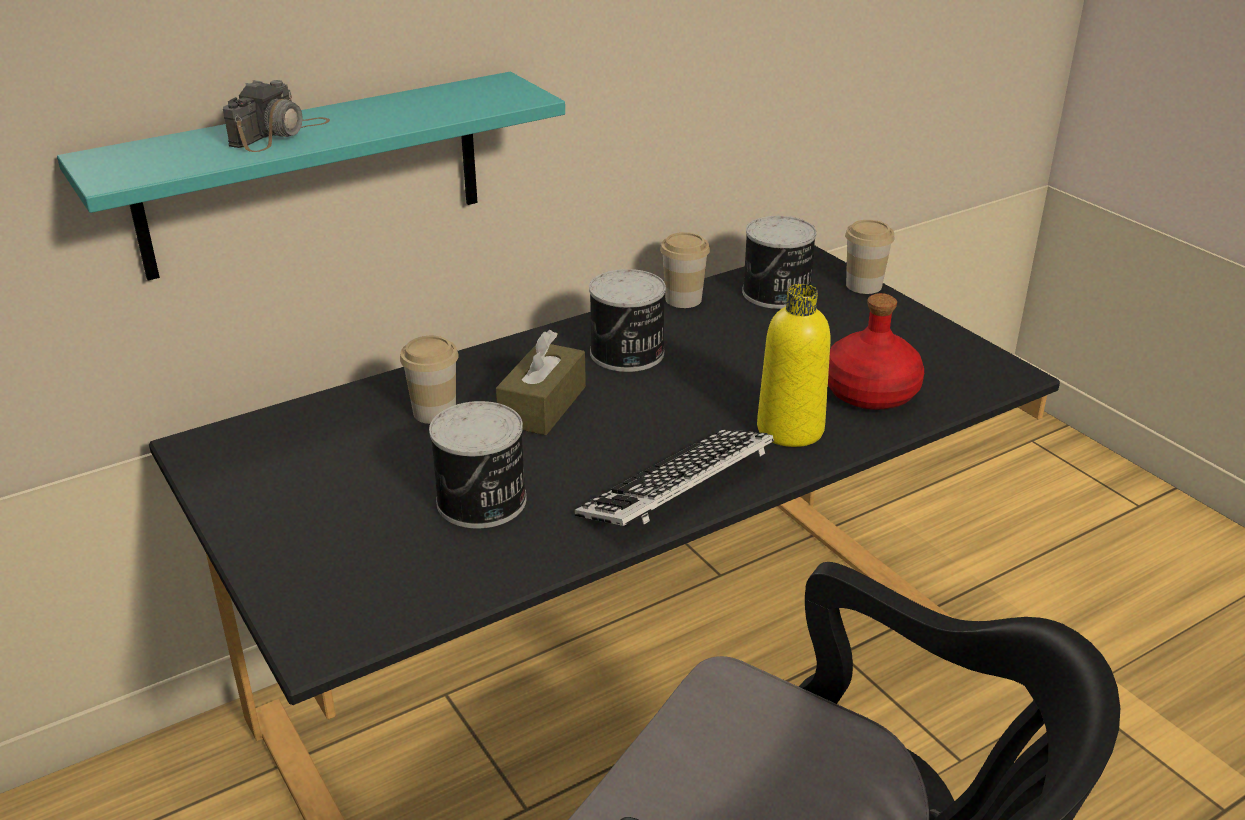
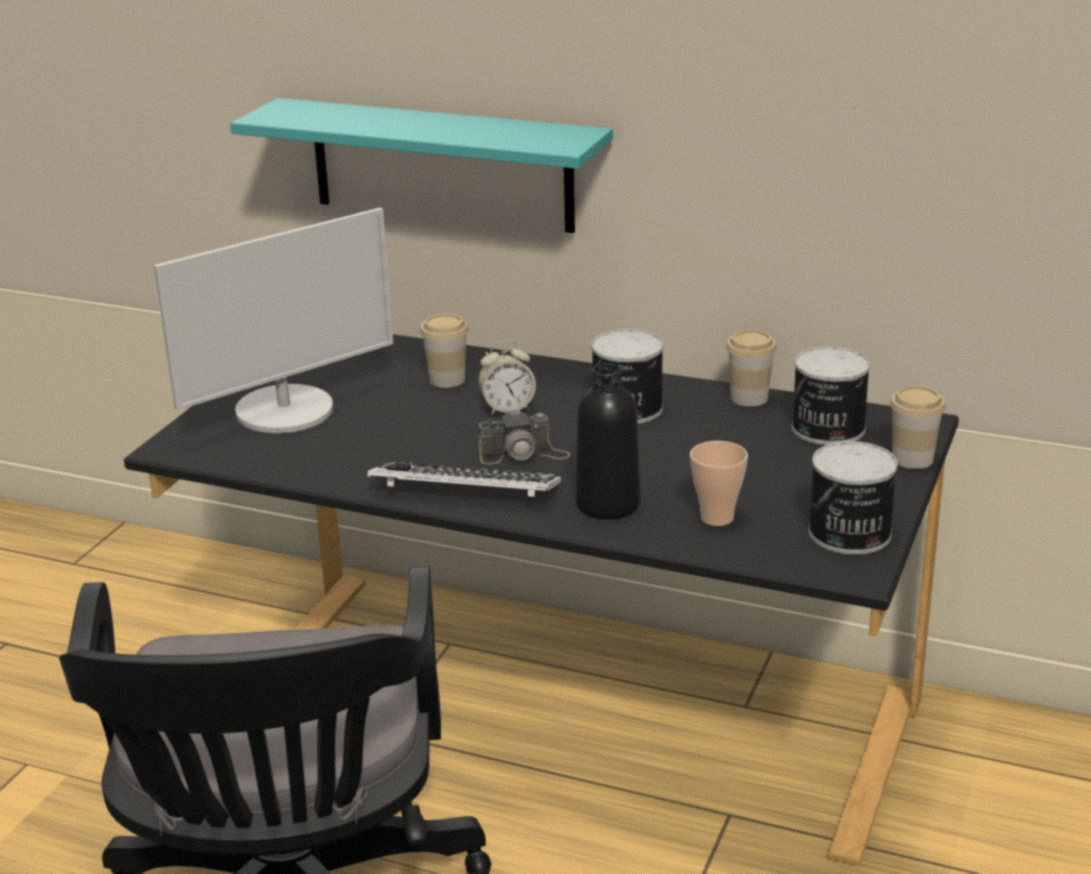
camera: 55 degrees right, 5 degrees down
(280, 133) = (387, 121): camera -> camera (523, 454)
(353, 529) = (286, 410): none -> monitor
(483, 502) = (364, 435): can -> can (849, 534)
(542, 405) = (507, 408): brown tissue box -> alarm clock
(790, 429) = (608, 504): yellow bottle -> black bottle
(869, 392) = (717, 518): red bottle -> cup

